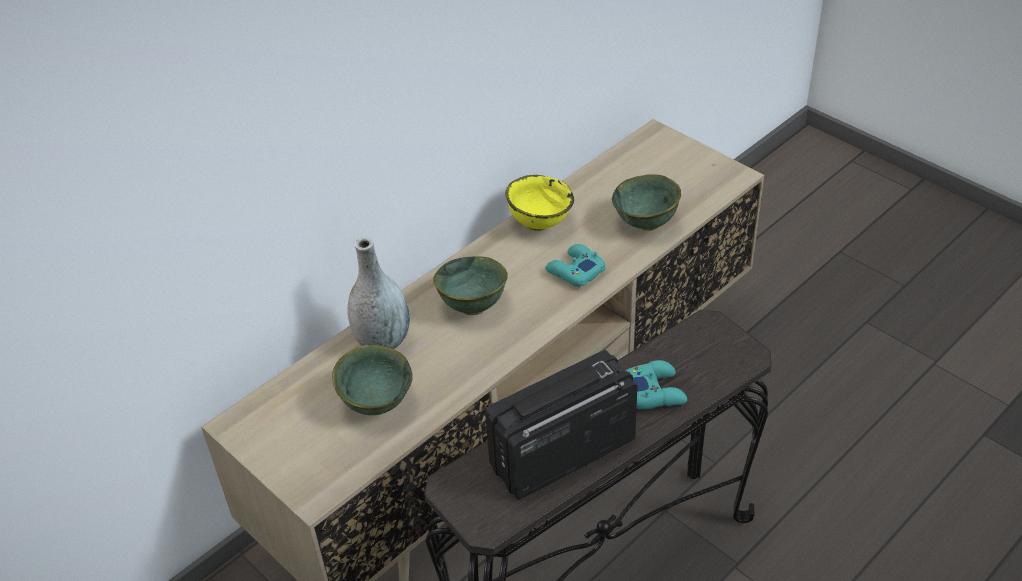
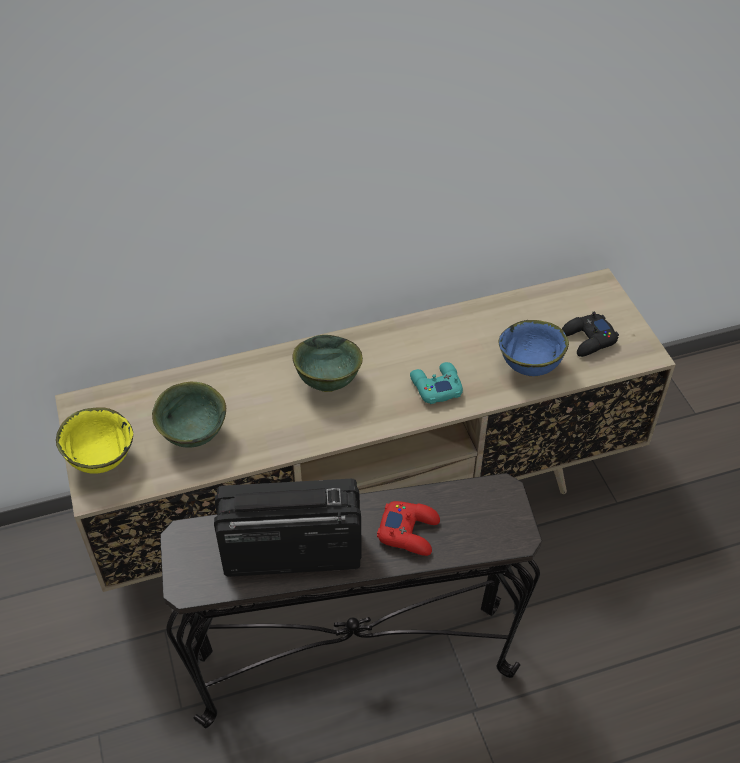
camera: 25 degrees right, 5 degrees up
(383, 341) = (235, 383): grey vase -> none
(538, 222) = (436, 328): yellow bowl -> yellow bowl (101, 459)
(646, 224) = (529, 368): green bowl -> blue bowl
(654, 391) = (409, 531): turquoise game controller -> red game controller
(679, 182) = (588, 339): none -> black game controller

